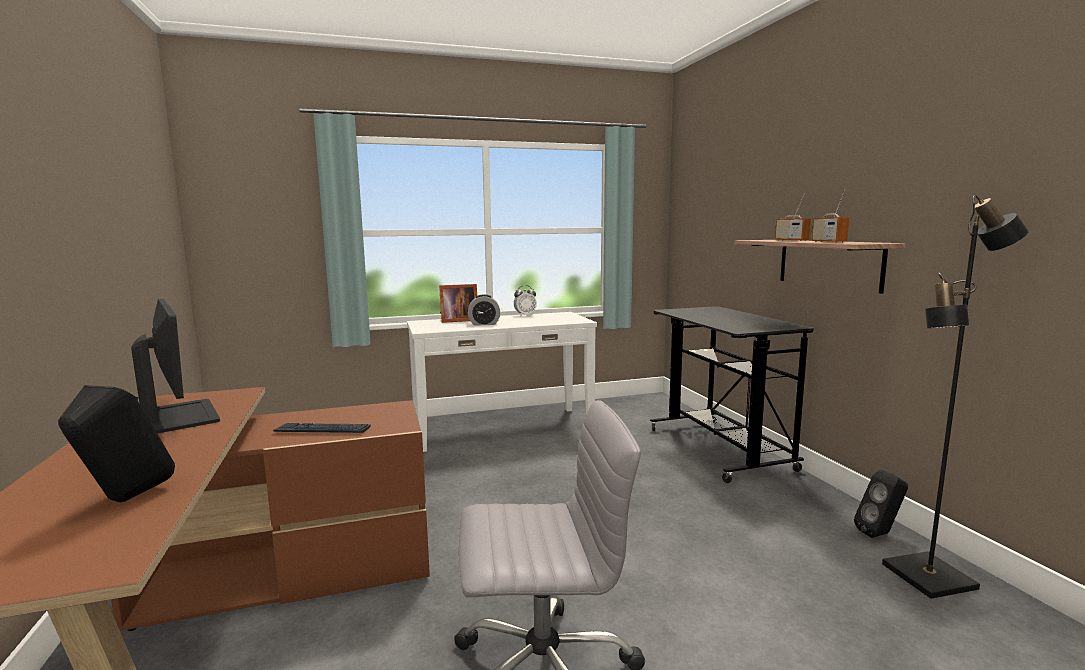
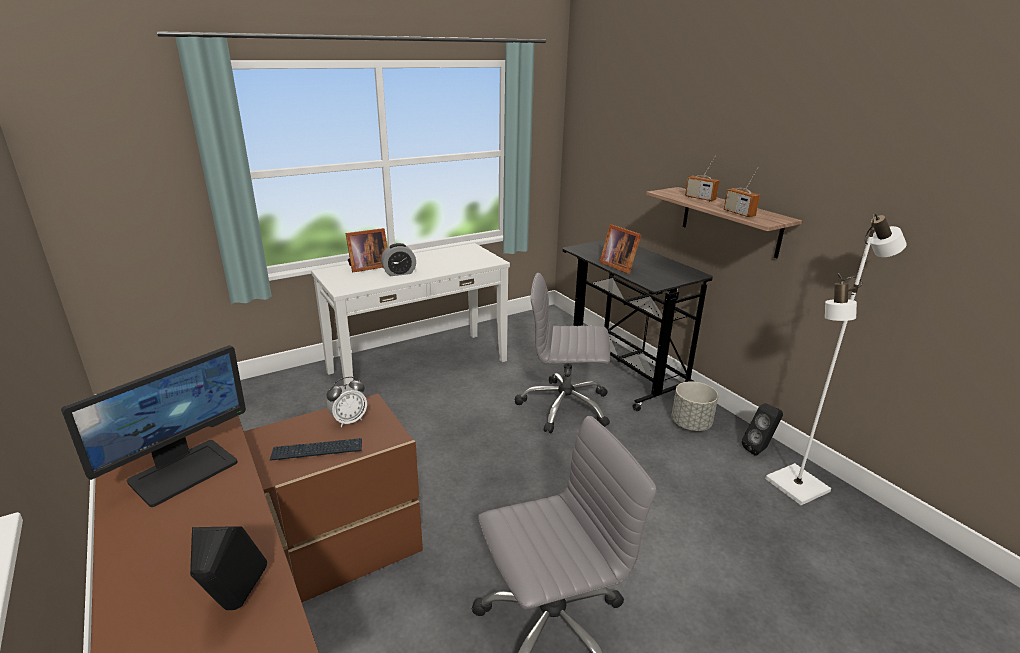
camera: 15 degrees left, 15 degrees up
(180, 416) = (183, 470): monitor -> monitor turned 90 degrees clockwise
(525, 315) = (432, 252): alarm clock -> alarm clock (349, 420)
(642, 472) = (564, 407): none -> grey office chair
(706, 319) = (618, 266): none -> picture frame
(792, 500) = (691, 424): none -> grey planter
(928, 576) = (796, 485): black floor lamp -> white floor lamp

